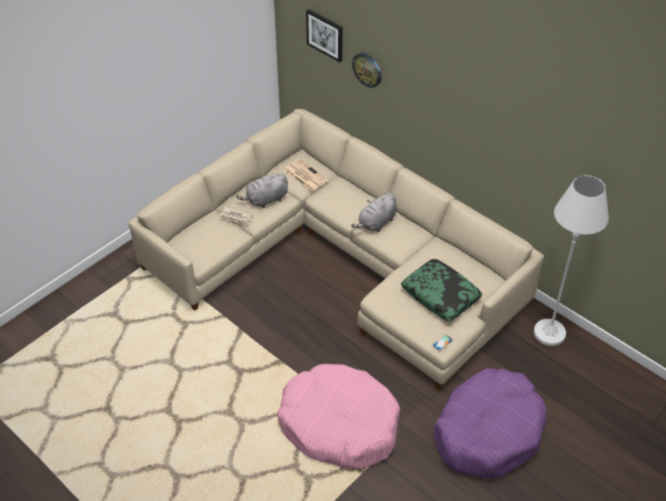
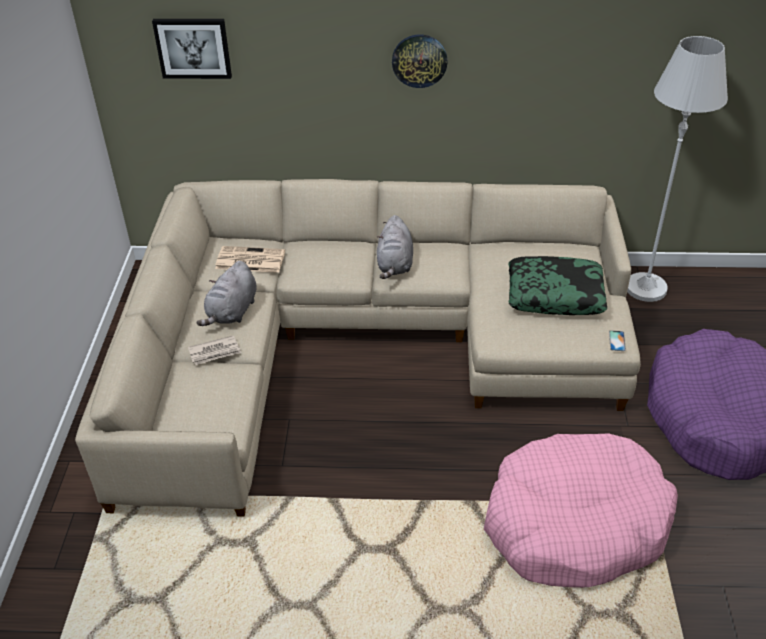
camera: 40 degrees left, 5 degrees down
(367, 69) = (281, 68): wall clock -> wall clock (419, 60)

